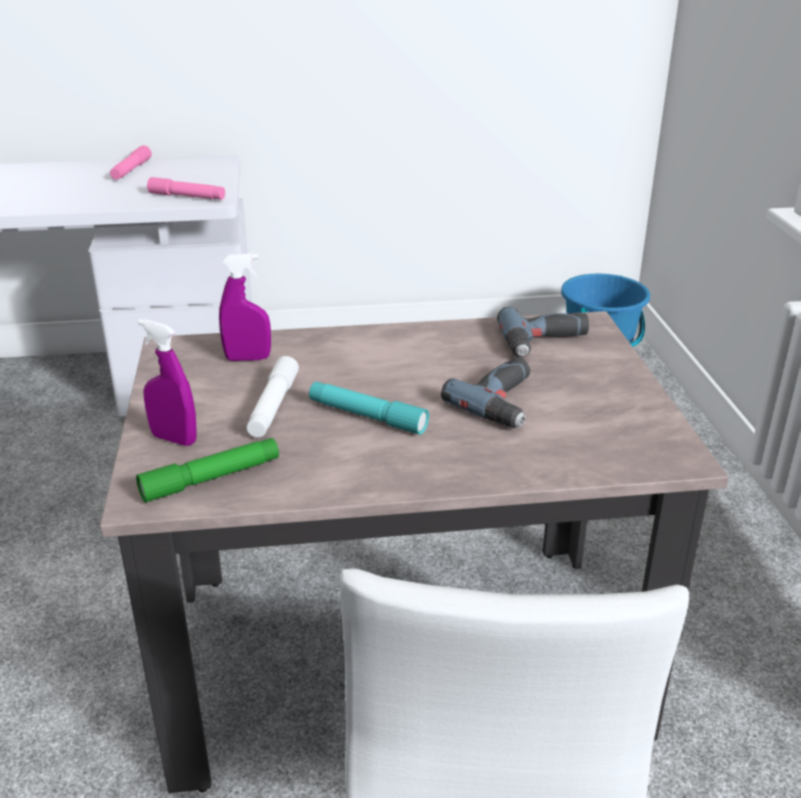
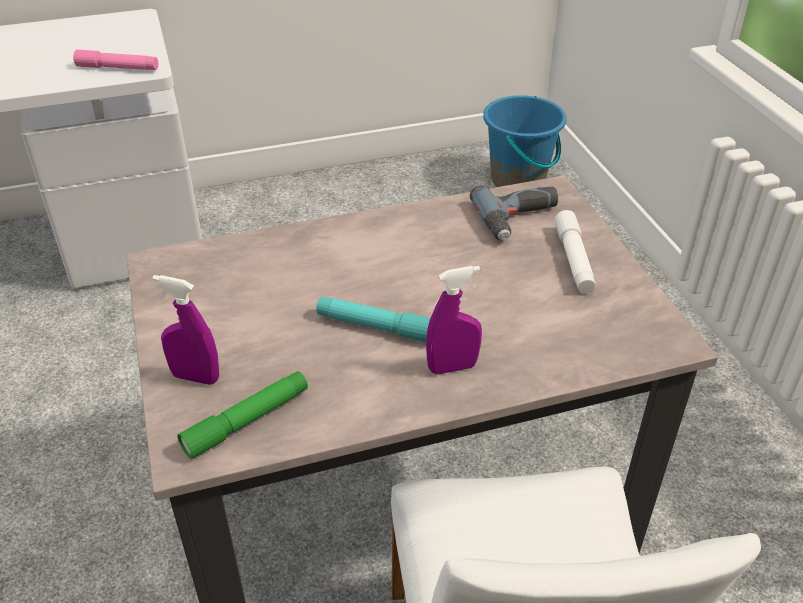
camera: 10 degrees left, 10 degrees up
(131, 170) = (47, 36): pink flashlight -> none
(248, 358) = (240, 269): purple spray bottle -> purple spray bottle (452, 367)
(273, 406) = (282, 325): white flashlight -> white flashlight (573, 259)
(506, 402) = (501, 295): power drill -> none

